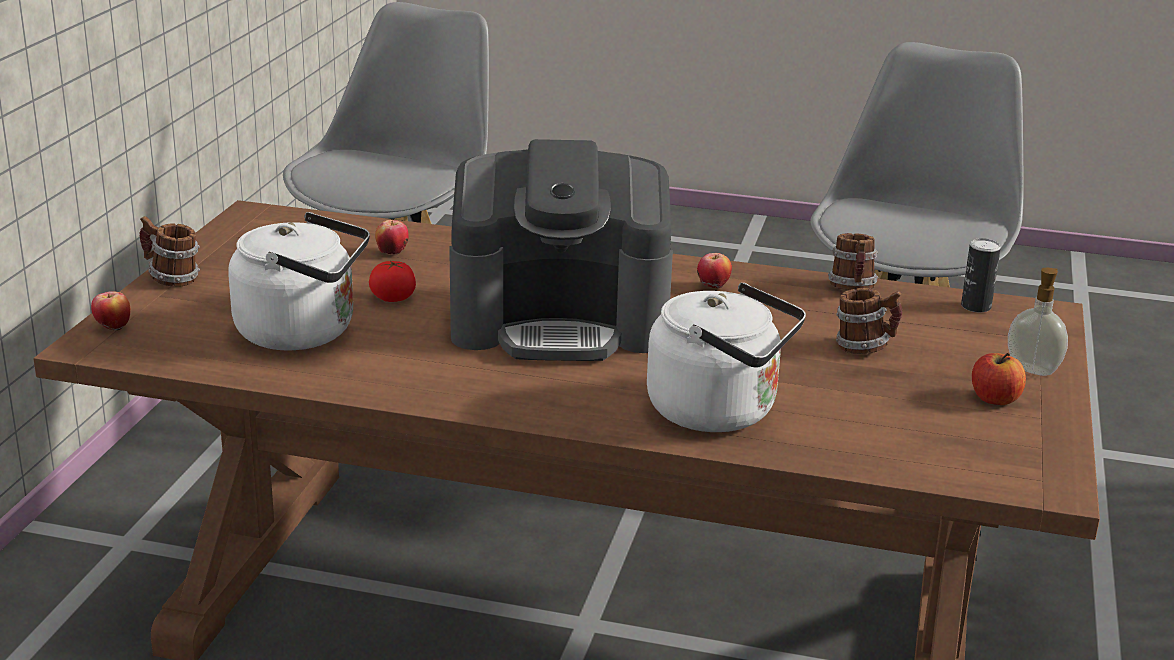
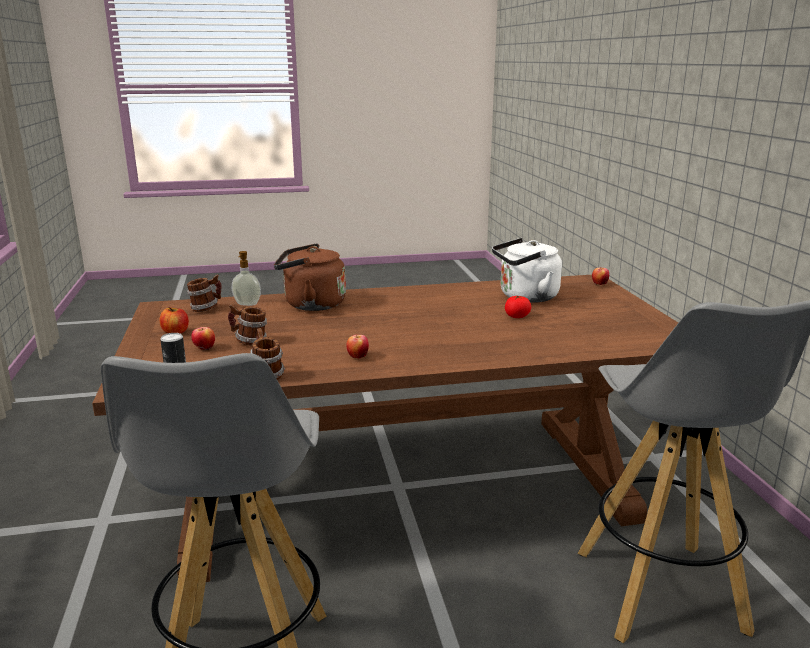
camera: 155 degrees right, 5 degrees down
(171, 279) = (629, 303): mug -> mug (206, 309)
(392, 253) = (563, 337): apple -> apple (204, 349)
(561, 322) = (421, 323): coffee machine -> none
(720, 412) = (310, 304): white kettle -> brown kettle
(1033, 369) = (148, 350): soap dispenser -> soap dispenser (247, 304)

